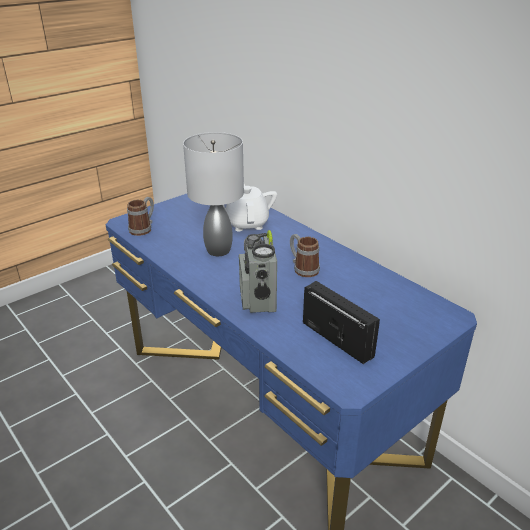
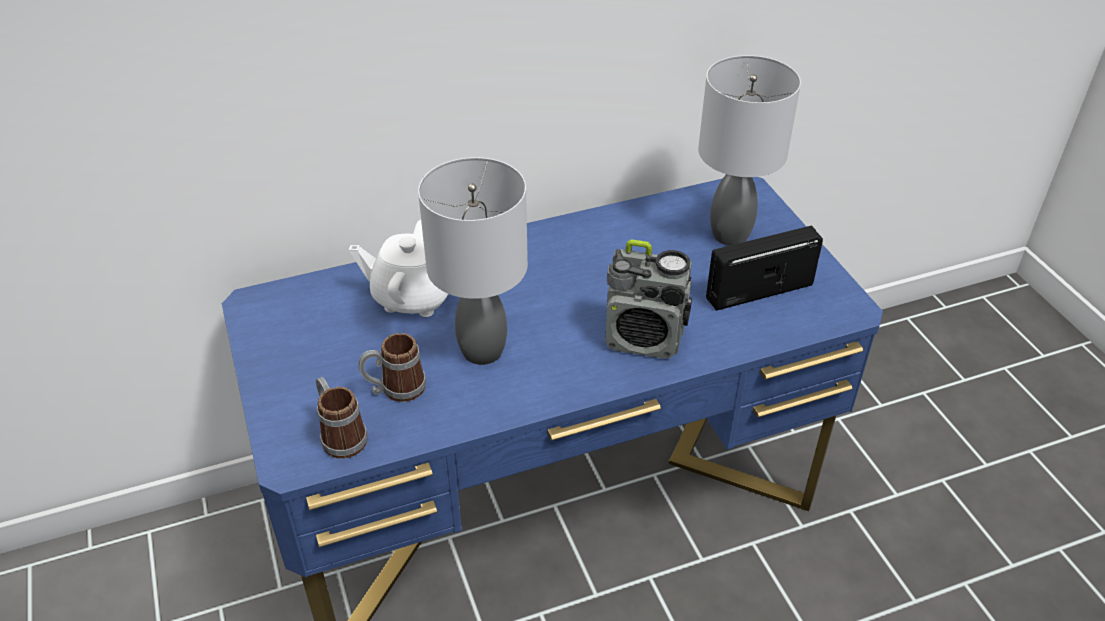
camera: 70 degrees left, 10 degrees up
(302, 268) = (585, 275): mug -> mug (395, 389)
(392, 317) = (730, 233): none -> grey table lamp

